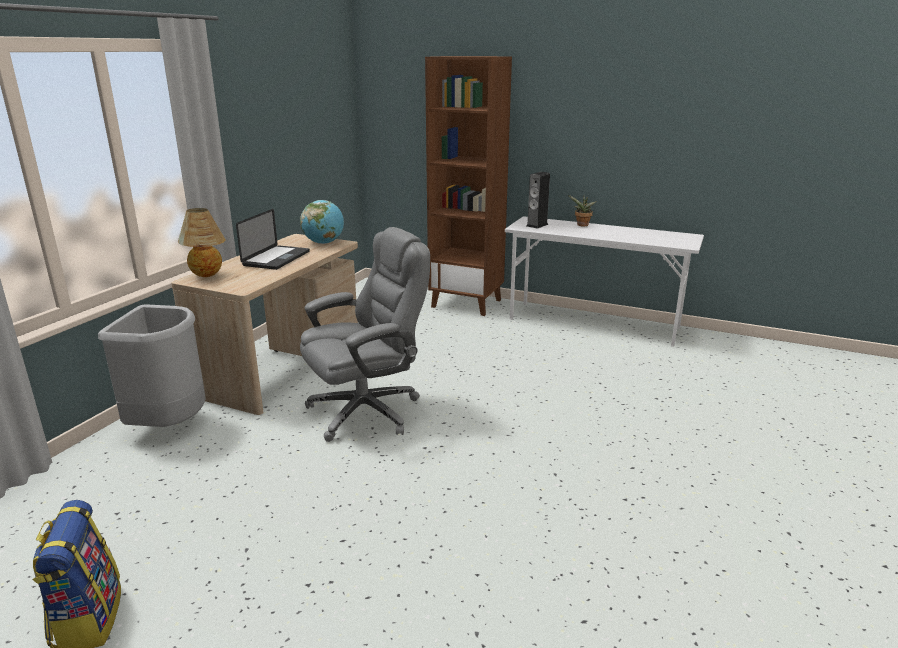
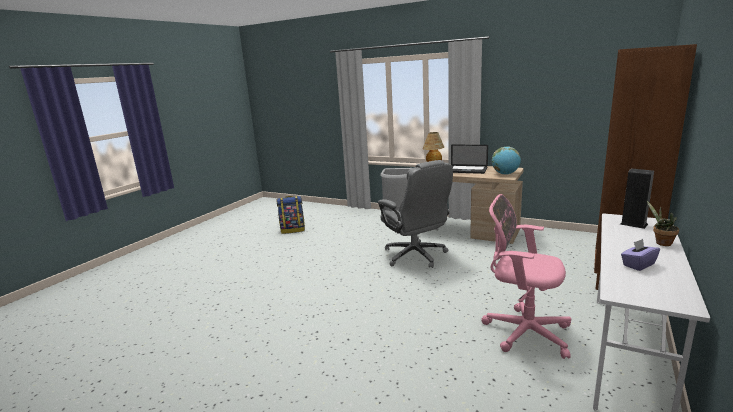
camera: 95 degrees right, 5 degrees down
(574, 357) = (523, 331): none -> pink office chair
(630, 235) = (638, 264): none -> purple tissue box

